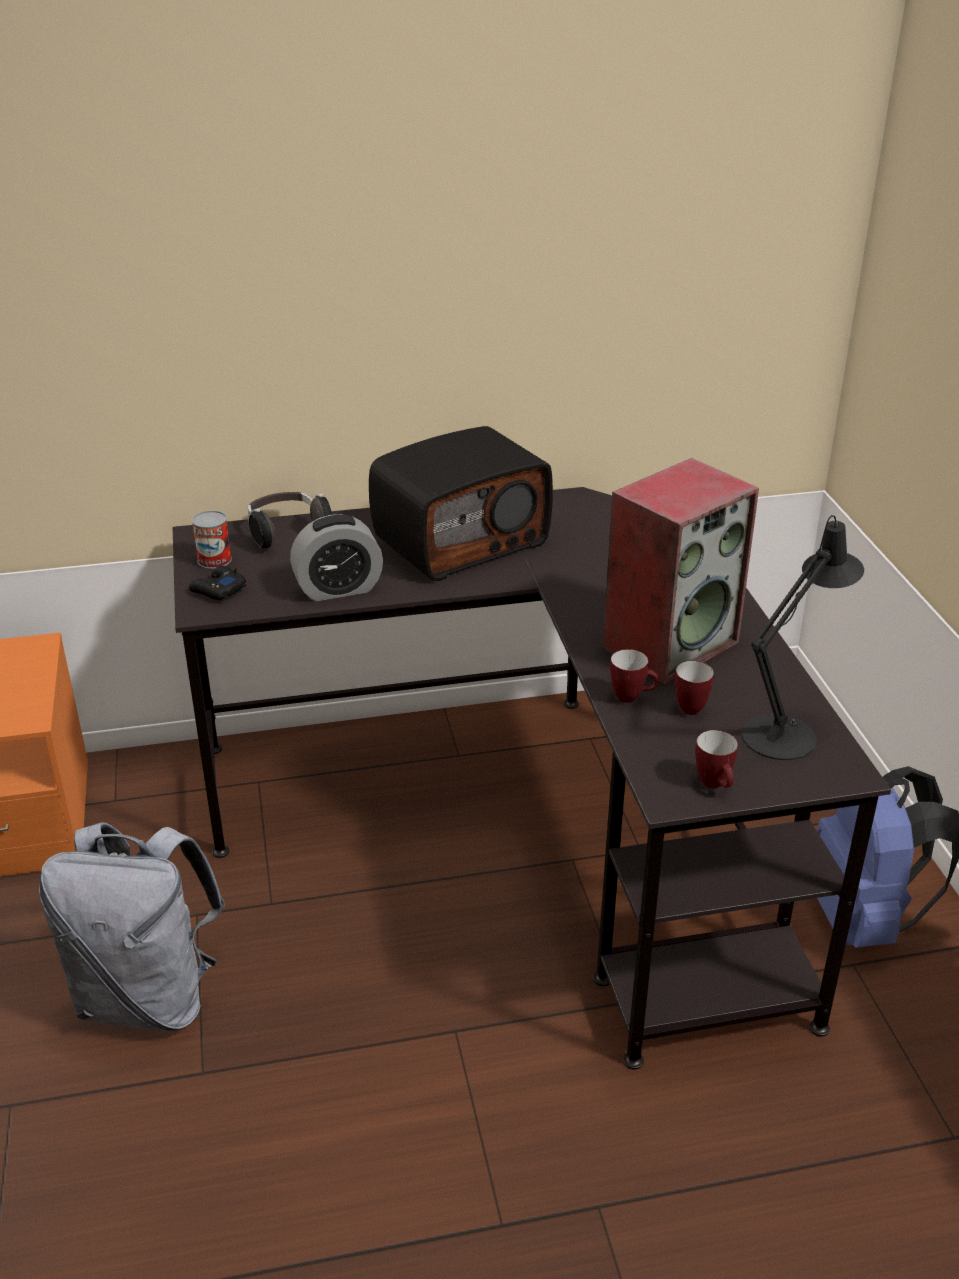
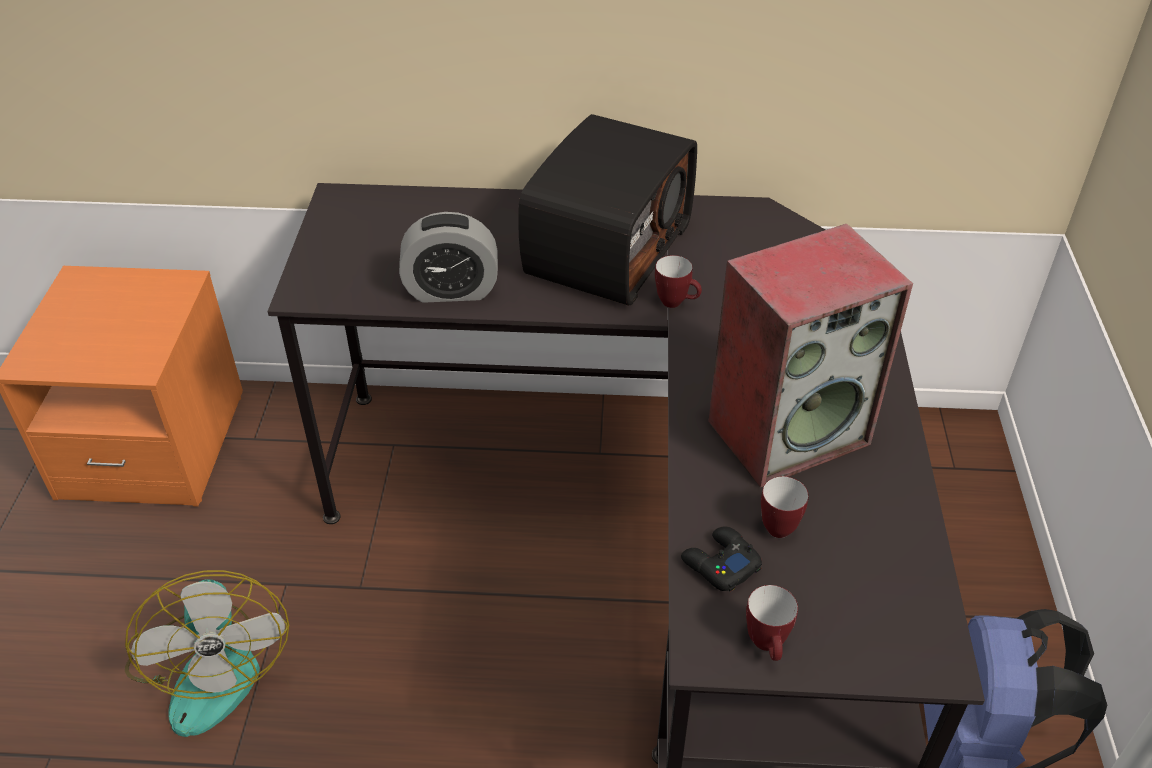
camera: 15 degrees right, 10 degrees up
(149, 997) = (212, 667): grey backpack -> fan
(214, 560) = (341, 231): can -> none
(218, 589) = (329, 270): black game controller -> black game controller (720, 564)
(287, 532) = (428, 207): headphones -> none
(460, 541) = (606, 248): radio -> radio turned 45 degrees counterclockwise
(632, 697) = (716, 498): mug -> mug (676, 303)
(785, 732) = (881, 586): black table lamp -> none

